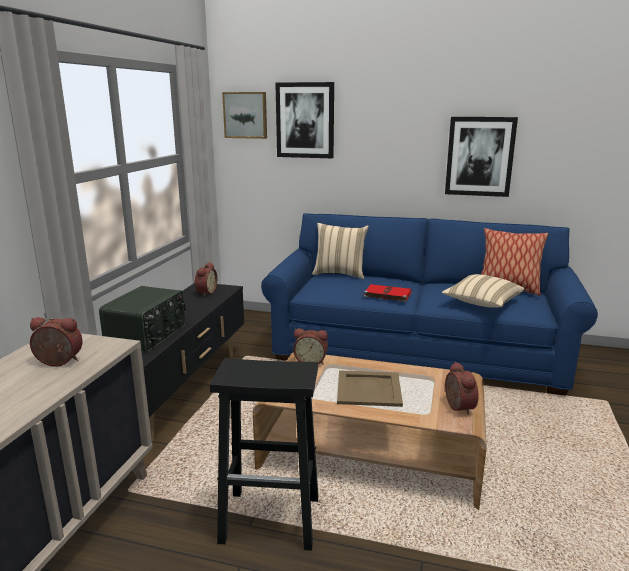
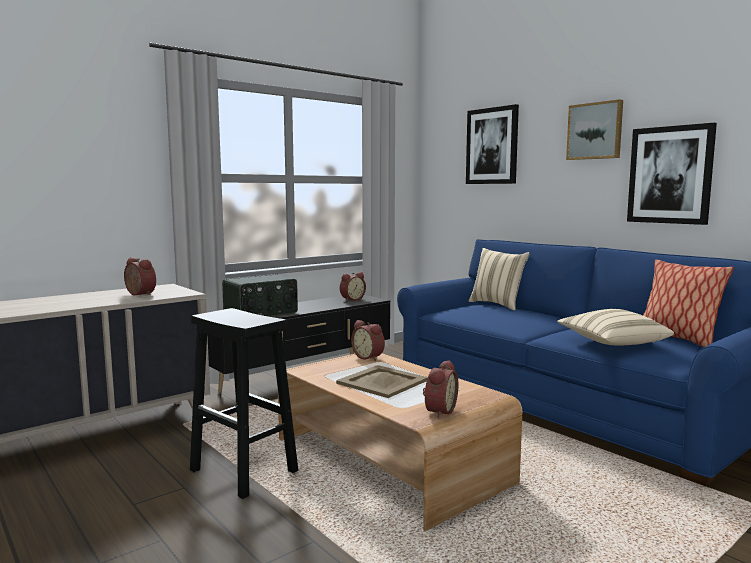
camera: 35 degrees right, 10 degrees down
(245, 115) = (444, 145): picture -> picture (595, 131)
(386, 294) = (512, 322): red book -> none

